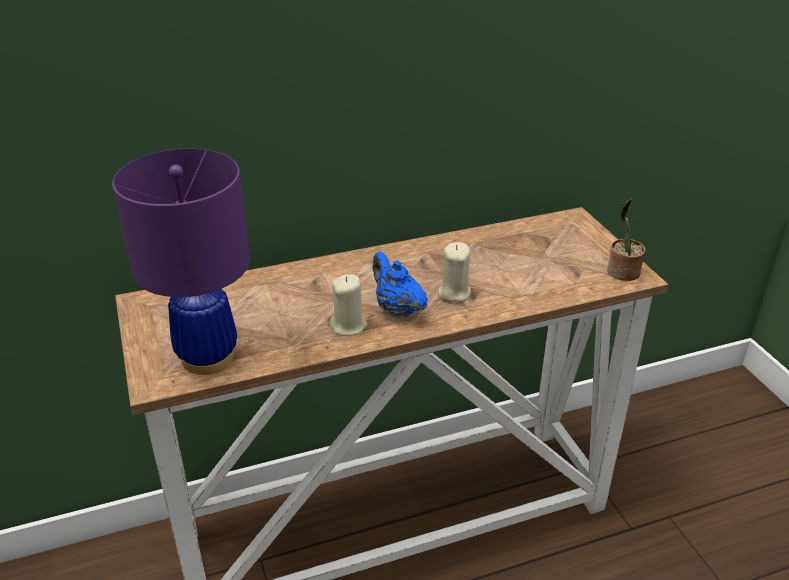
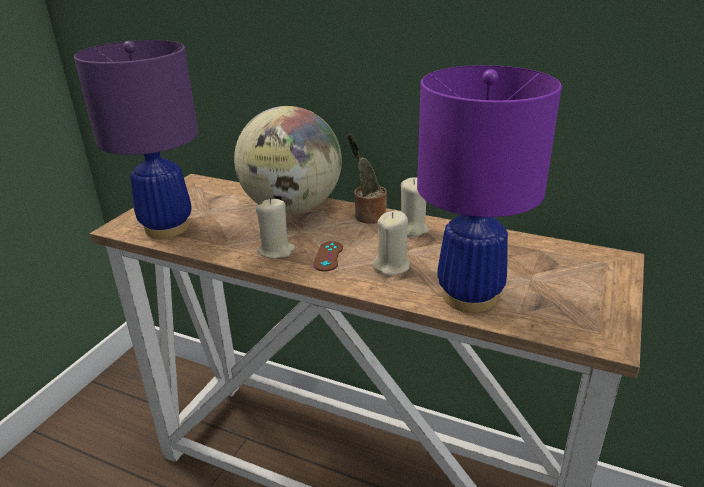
camera: 45 degrees right, 5 degrees down
(293, 283) = (292, 208): none -> globe
(397, 309) = (328, 256): blue teapot -> brown game controller
(420, 256) = (412, 229): none -> beige candle
(533, 288) = (469, 296): none -> purple table lamp
(622, 273) = (593, 328): potted plant -> potted plant (368, 216)

